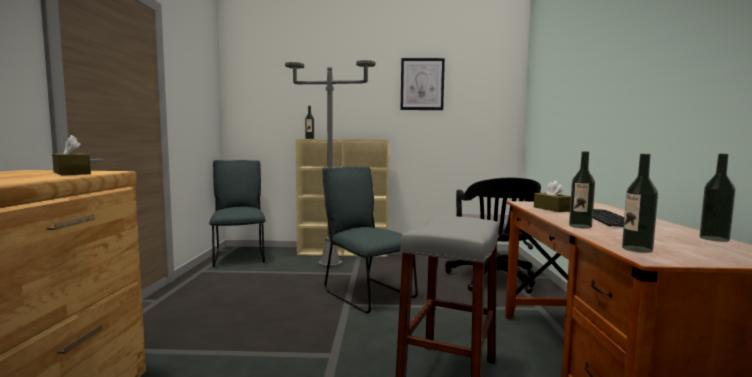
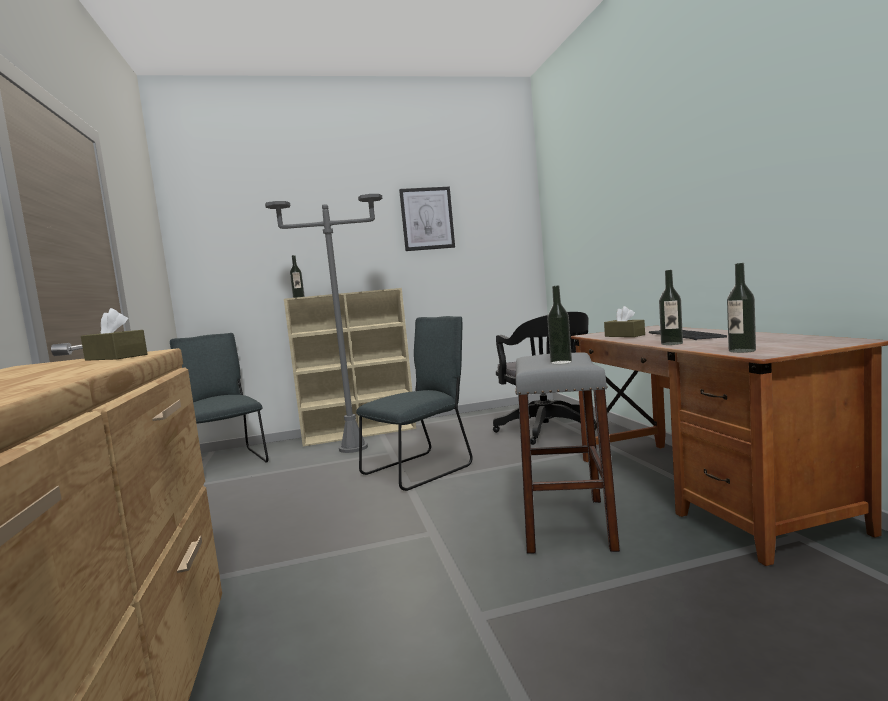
camera: 15 degrees left, 0 degrees up
(366, 293) = (421, 469): grey chair -> grey chair turned 105 degrees clockwise
(714, 239) = (787, 336): bottle -> bottle (561, 362)

